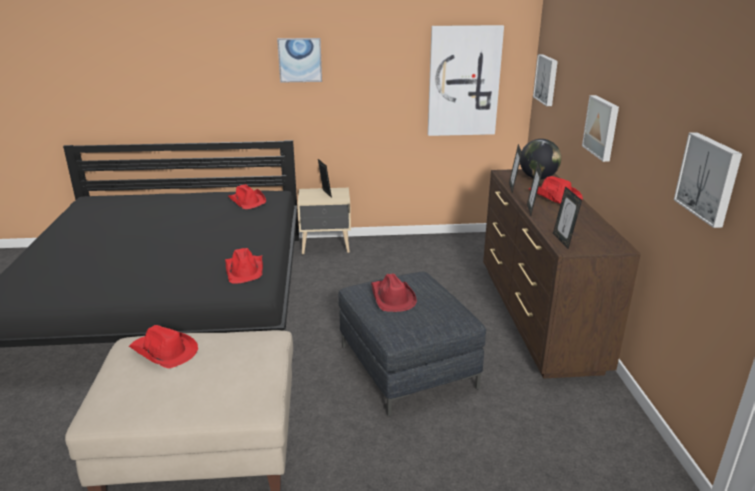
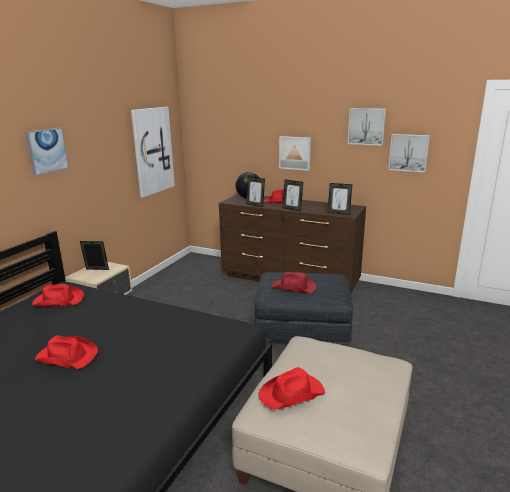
camera: 60 degrees left, 5 degrees down
(245, 270) = (199, 327): red hat -> red hat (66, 356)
(547, 79) = (207, 139): picture -> picture (366, 126)

